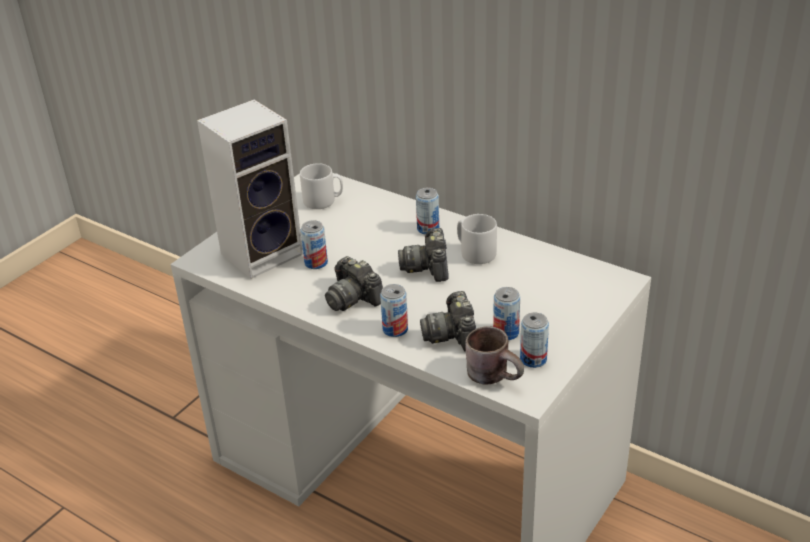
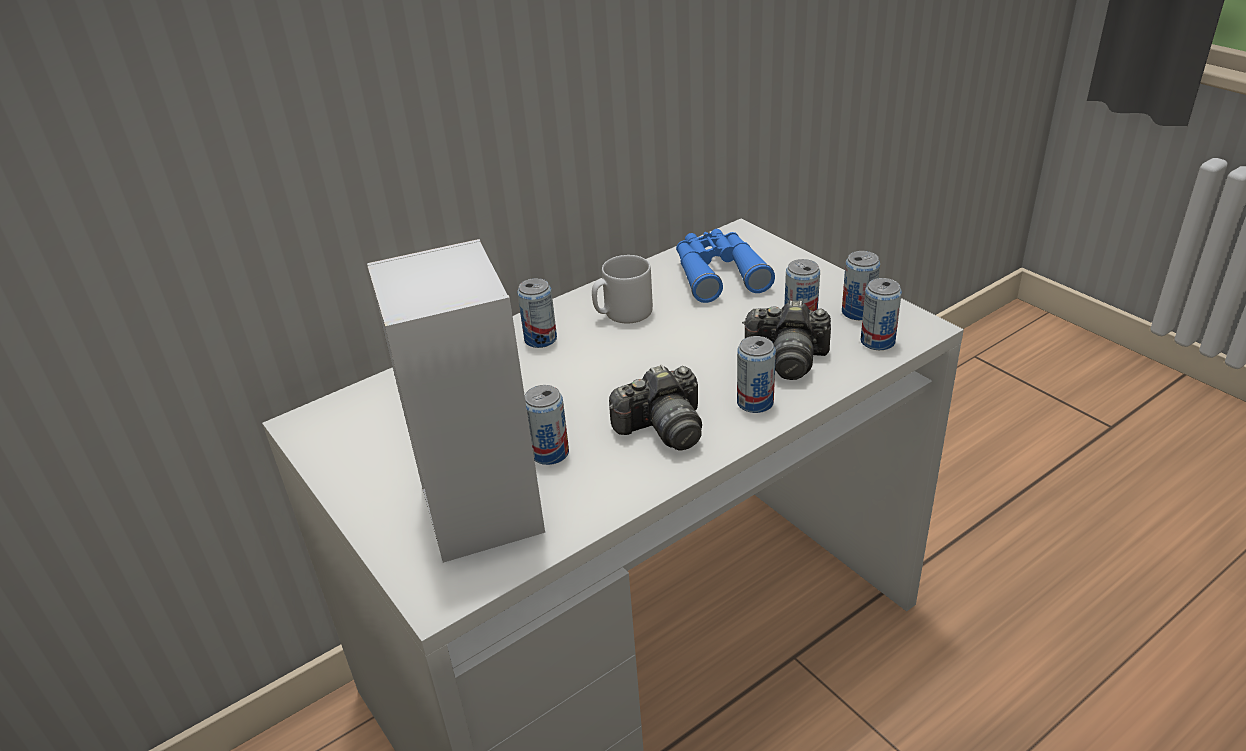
camera: 70 degrees left, 0 degrees up
(323, 201) = (384, 422): grey mug -> none
(428, 267) = (630, 353): camera -> none
(496, 374) = (877, 341): brown mug -> can
(552, 282) = (718, 273): none -> blue binoculars

